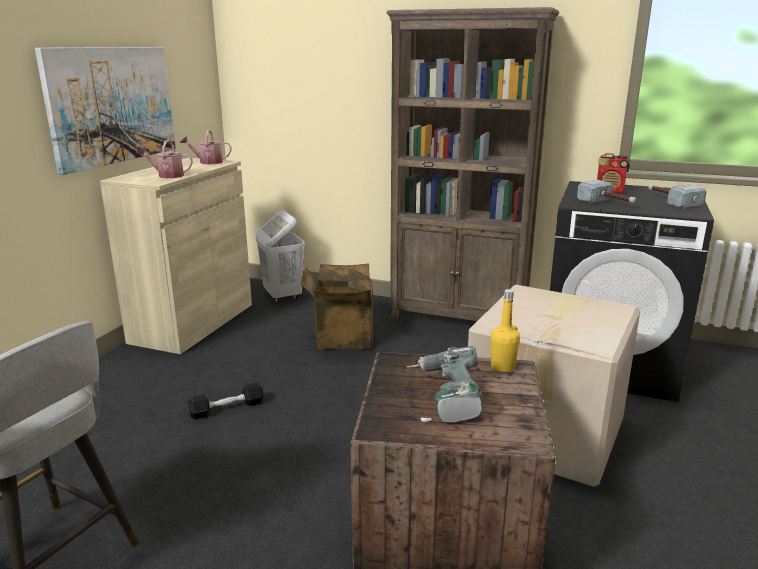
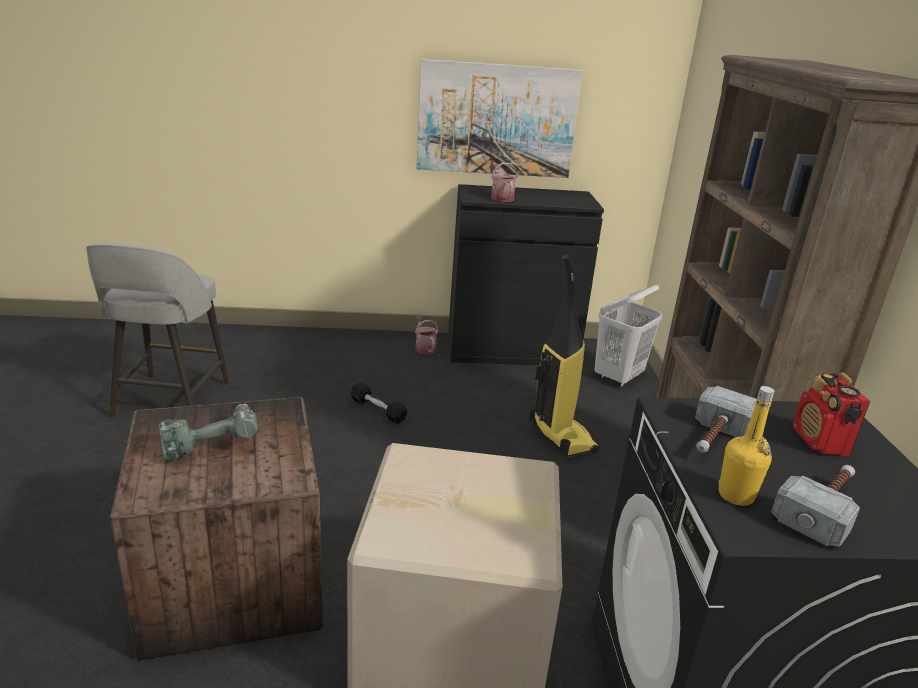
camera: 65 degrees right, 5 degrees up
(193, 323) = (511, 350): beige cabinet -> black cabinet
(207, 162) = (577, 200): watering can -> watering can (424, 347)
(341, 337) = (560, 437): cardboard box -> vacuum cleaner
(503, 367) = (291, 470): yellow bottle -> yellow bottle (736, 495)

